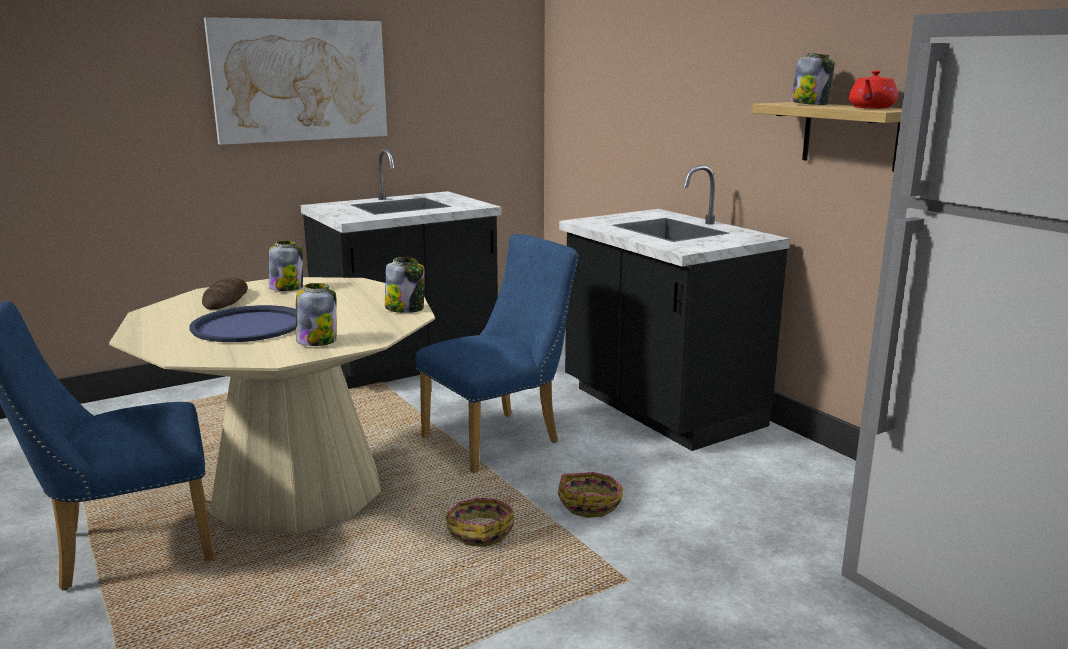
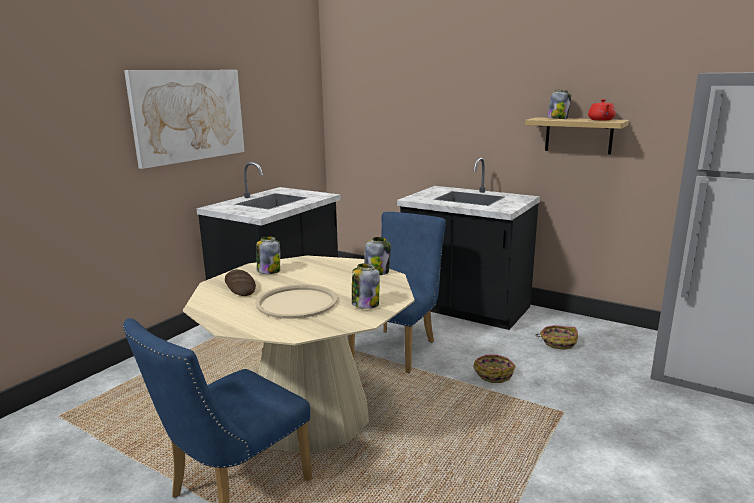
camera: 25 degrees left, 0 degrees up
(248, 326) = (296, 302): blue tray -> beige tray
(480, 531) = (455, 408): basket -> basket (558, 342)

